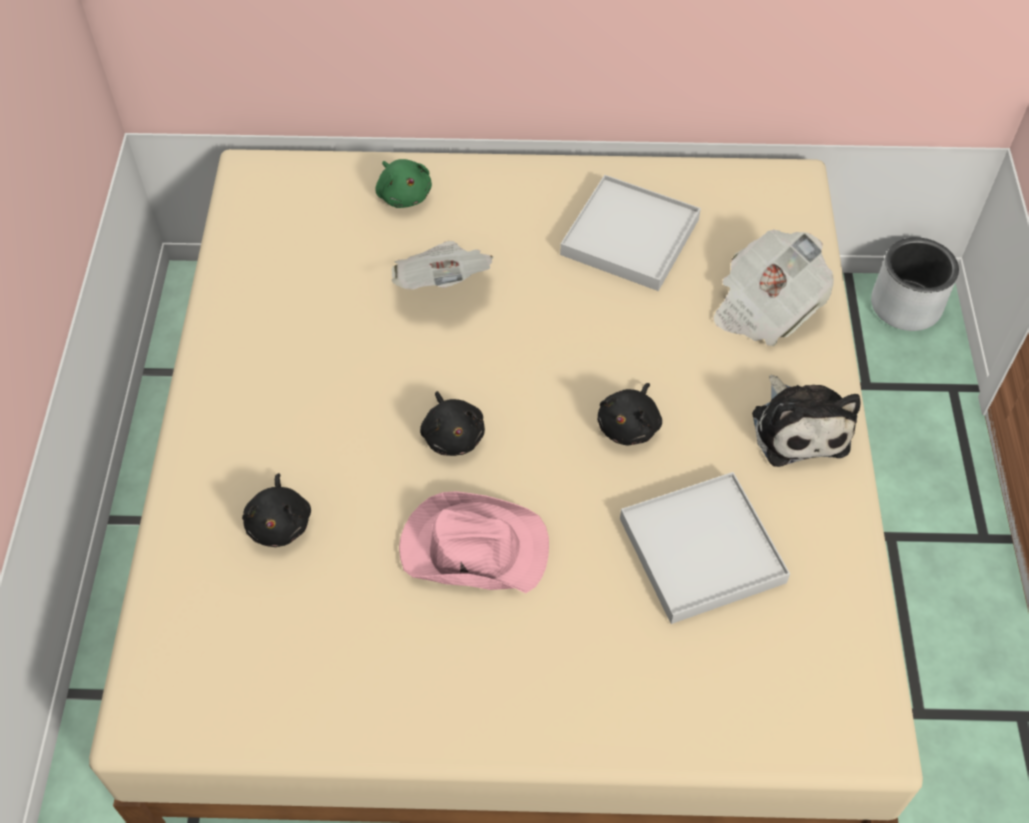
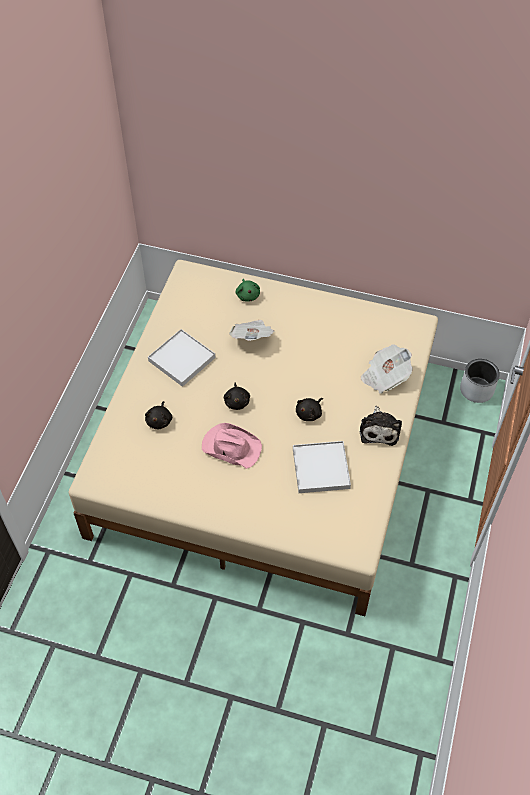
camera: 15 degrees right, 0 degrees up
(629, 237) = (338, 334): white tray -> white tray (181, 359)

